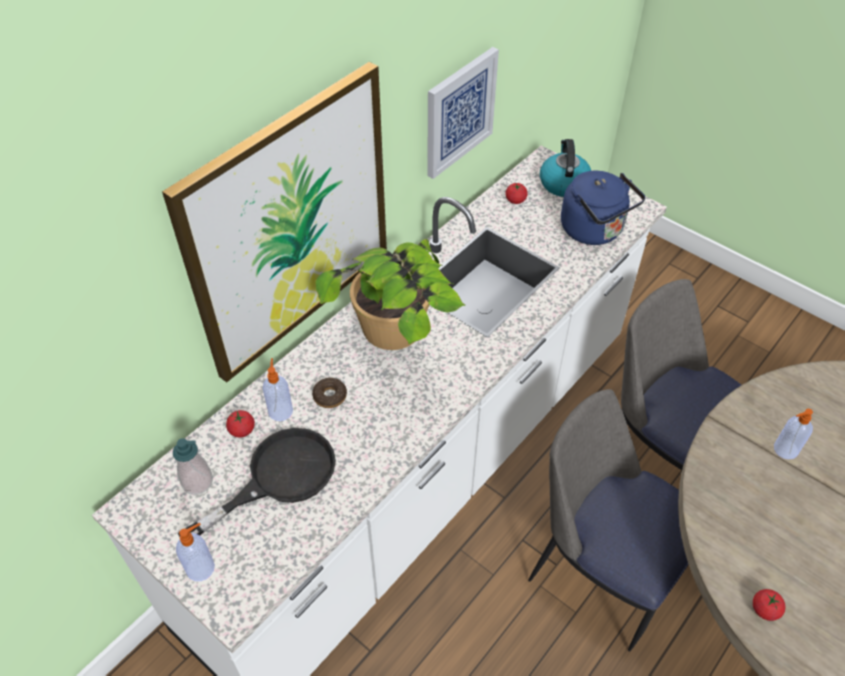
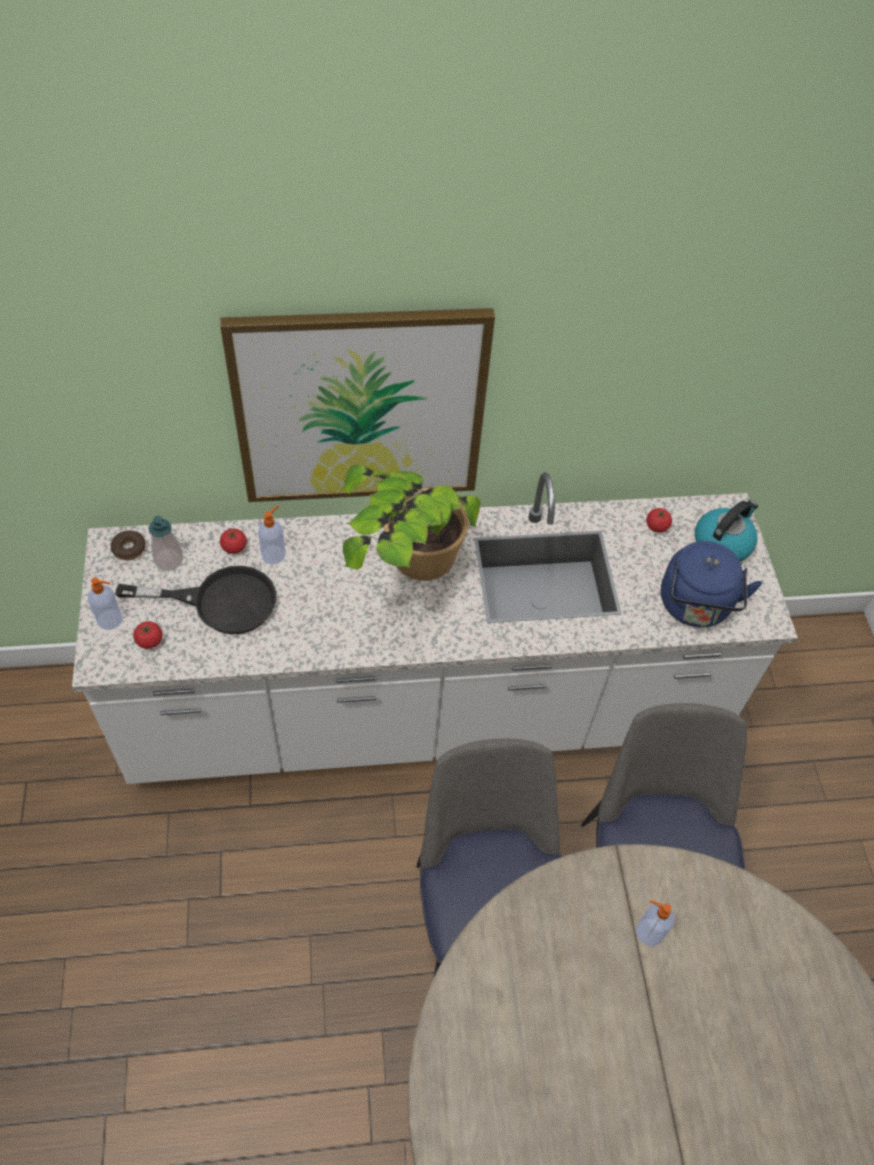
camera: 40 degrees right, 5 degrees up
(330, 396) = (318, 571): donut -> donut (129, 548)
(459, 112) = (620, 405): picture -> none
(764, 609) = (465, 1022): tomato -> tomato (150, 641)

